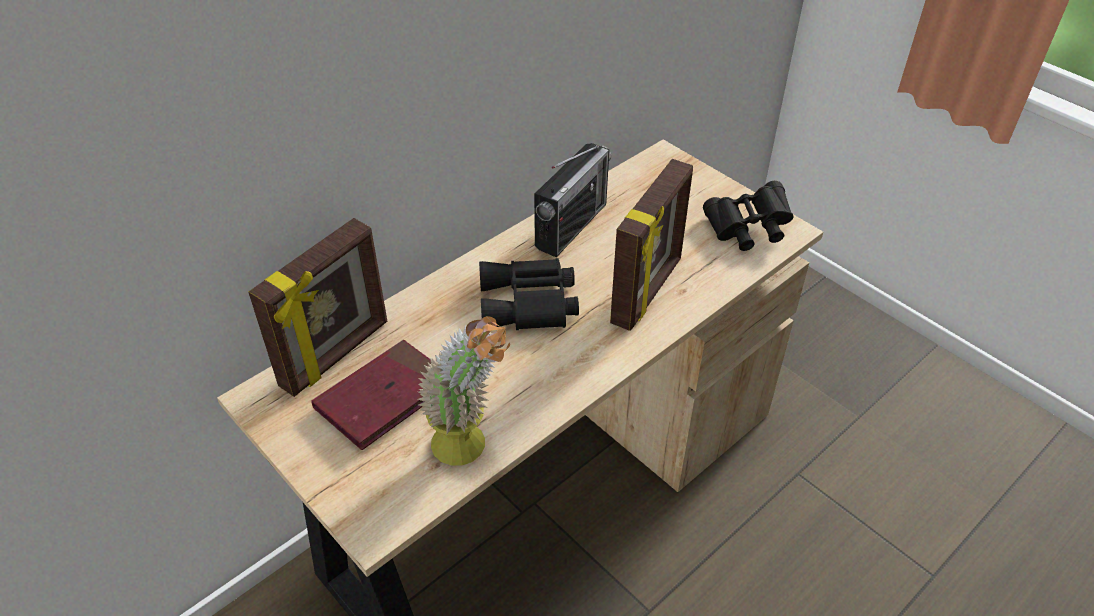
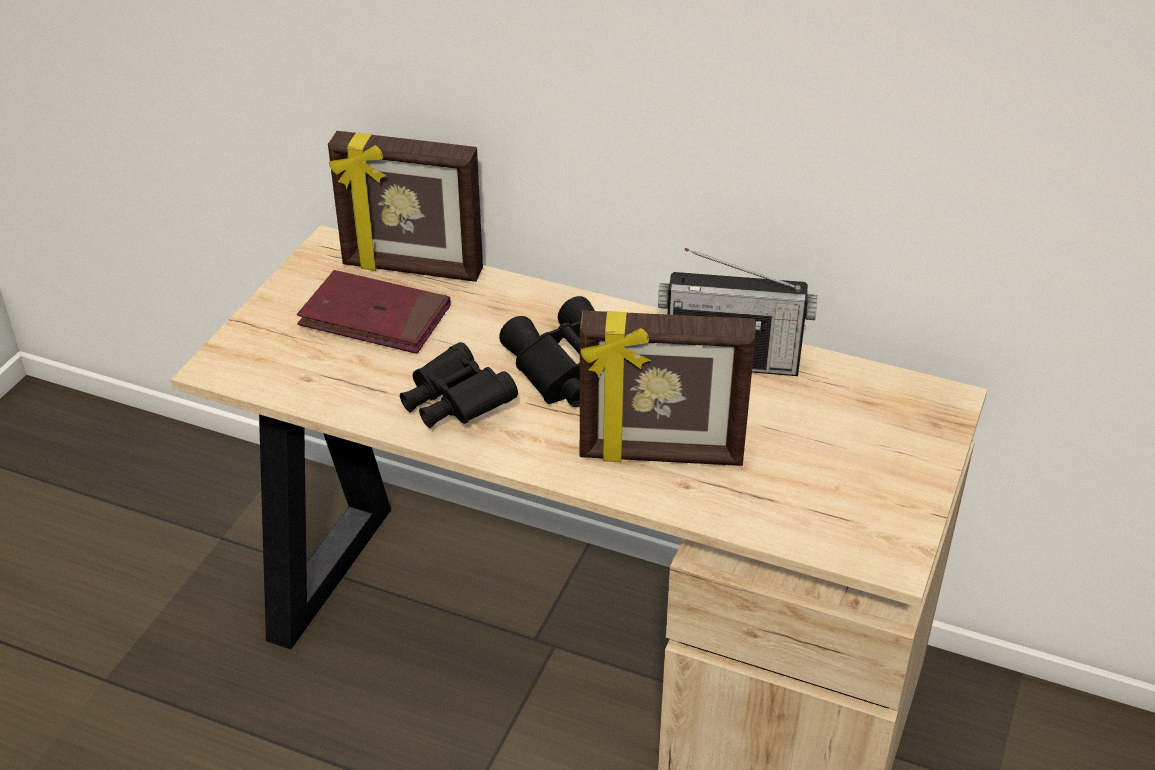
camera: 65 degrees right, 5 degrees down
(471, 449) = (339, 395): potted plant -> none
(747, 230) = (857, 517): black binoculars -> black binoculars (455, 405)

